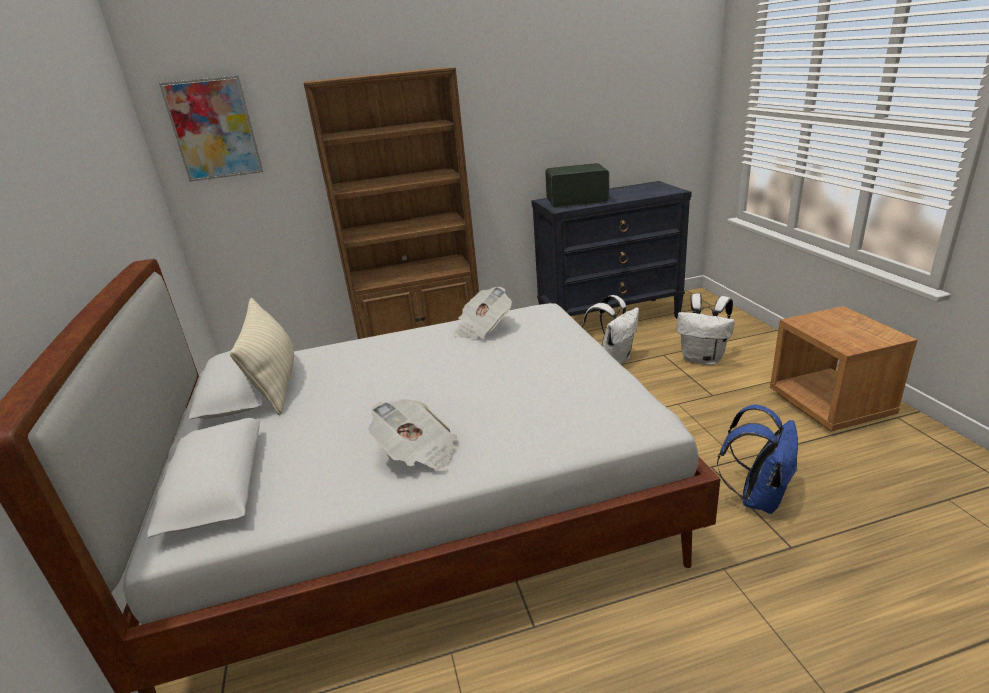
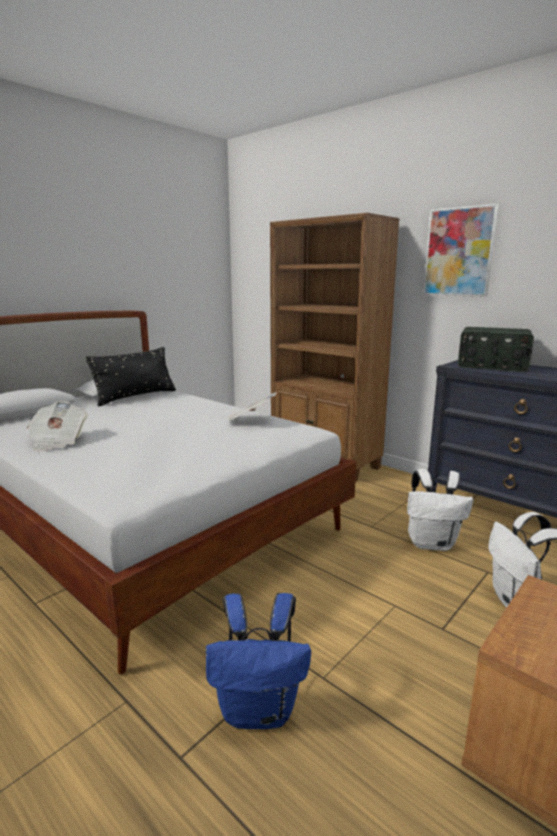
camera: 55 degrees right, 10 degrees down
(214, 129) = (258, 255): picture -> picture (459, 252)
(275, 382) = (136, 397): beige pillow -> black pillow
(576, 201) = (492, 366): radio -> radio turned 150 degrees clockwise

